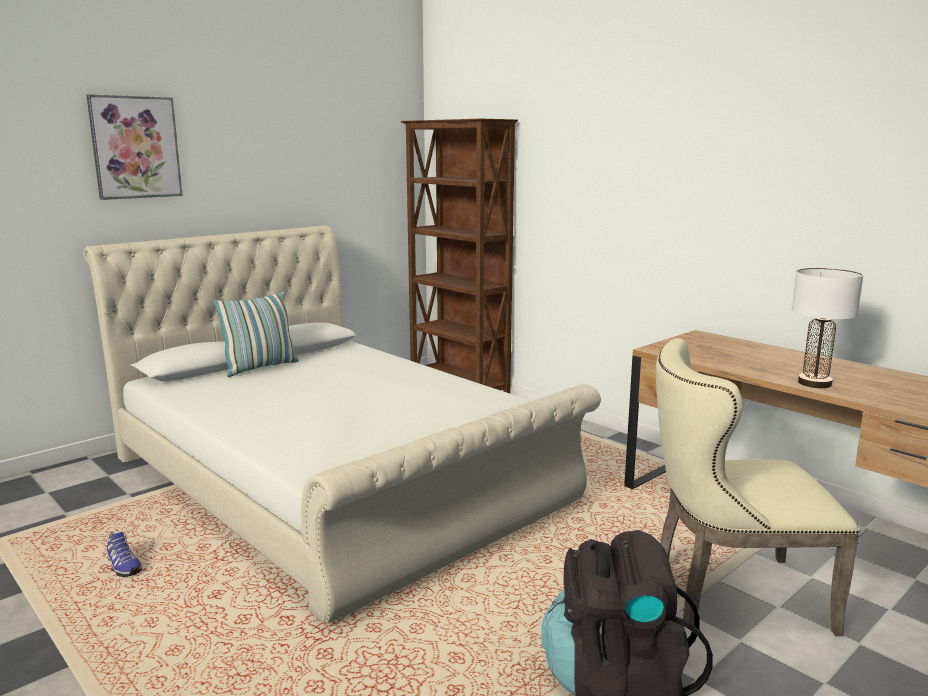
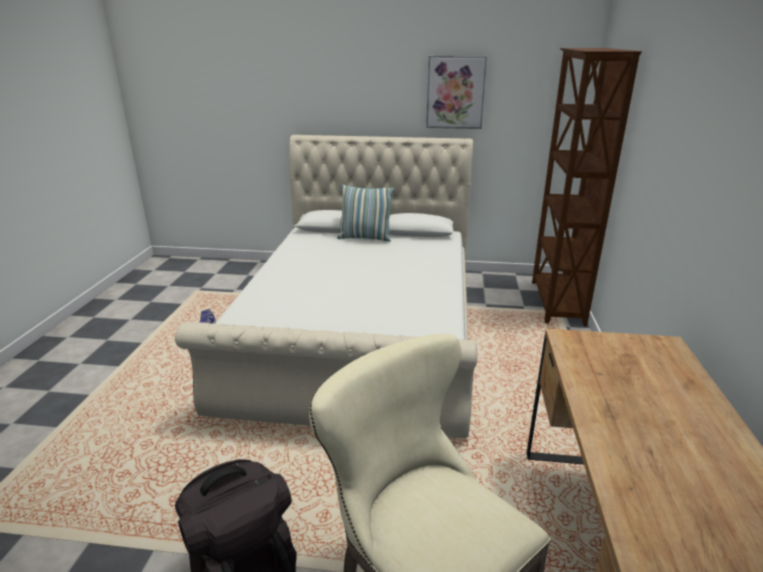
camera: 50 degrees right, 10 degrees up
(135, 147) = (331, 69): picture -> picture (455, 92)
(814, 383) = (623, 465): table lamp -> none

